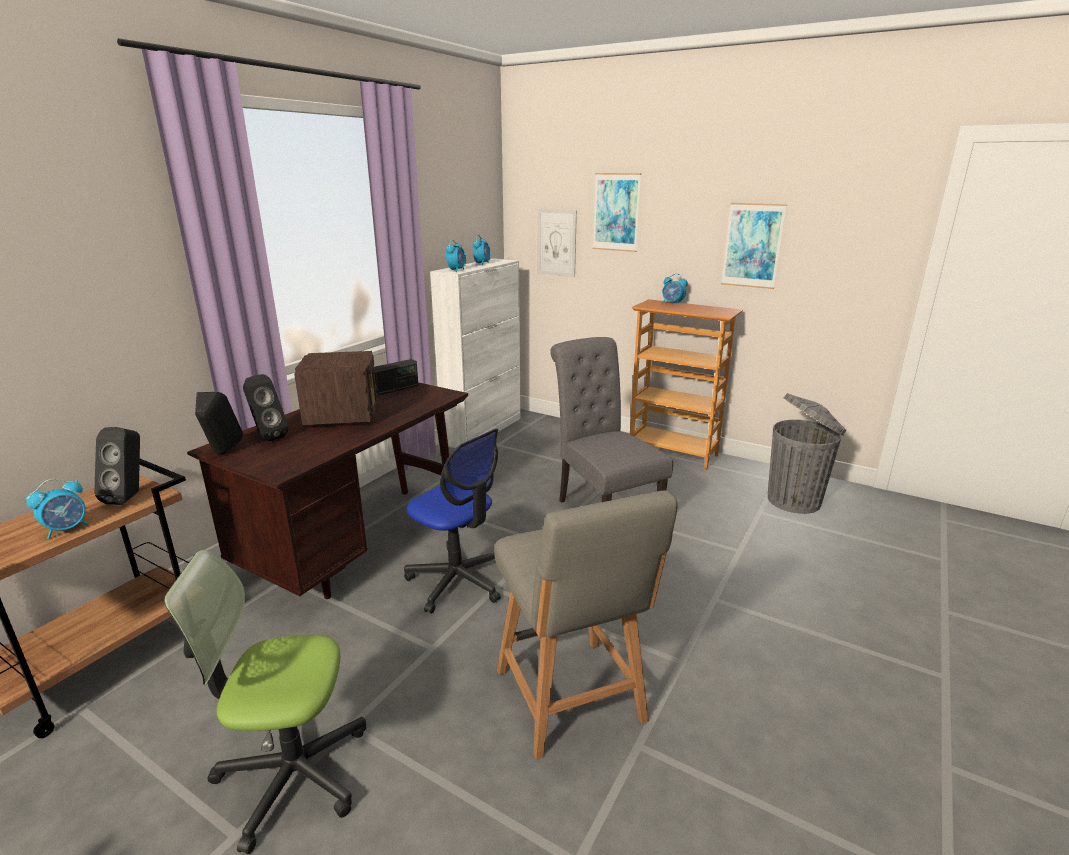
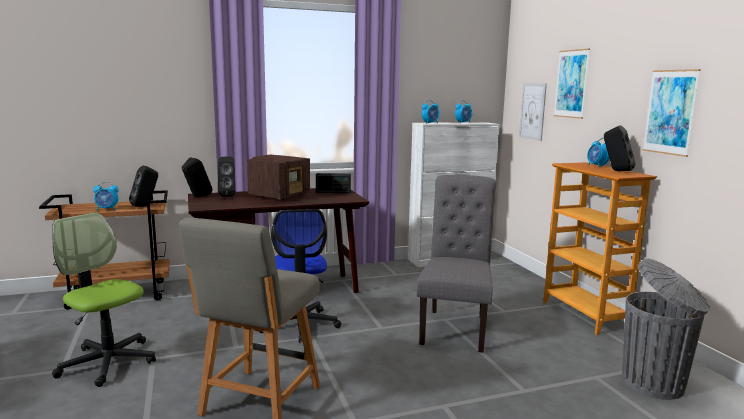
camera: 40 degrees right, 10 degrees down
(703, 308) = (616, 171): none -> black speaker

